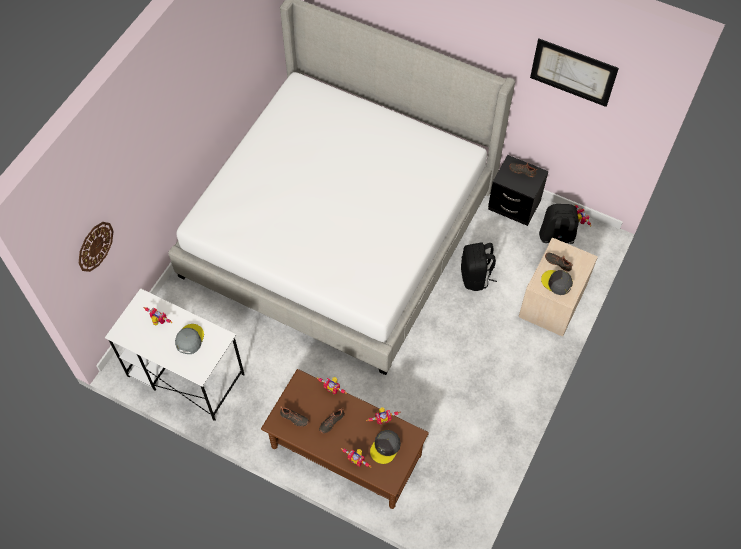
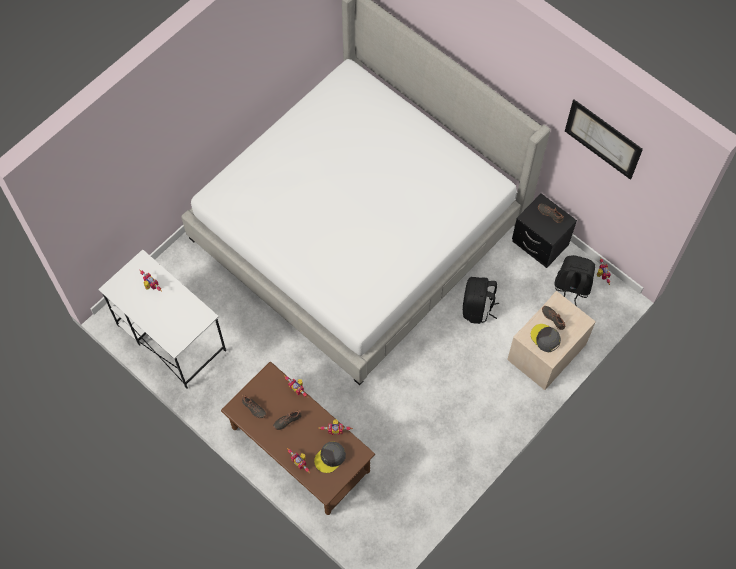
camera: 15 degrees right, 5 degrees up
(95, 246) = (104, 205): wall clock -> none
(189, 339) = (174, 310): grey cap -> none

